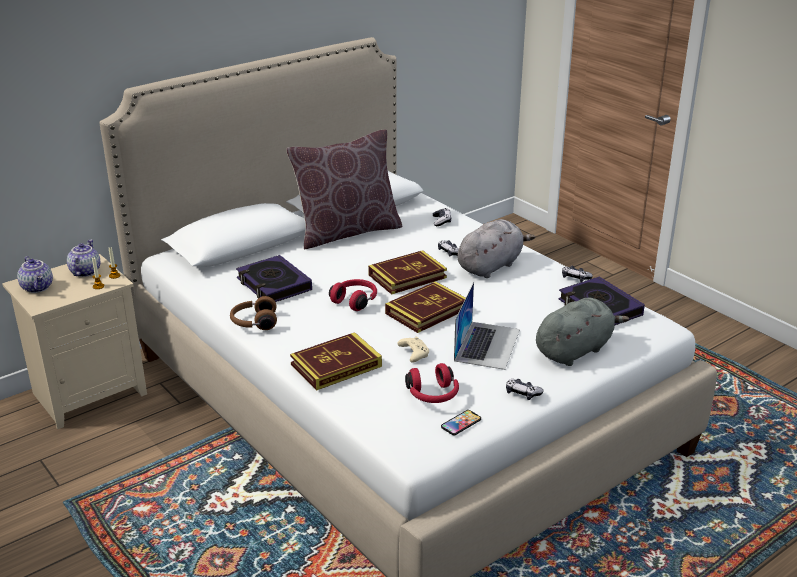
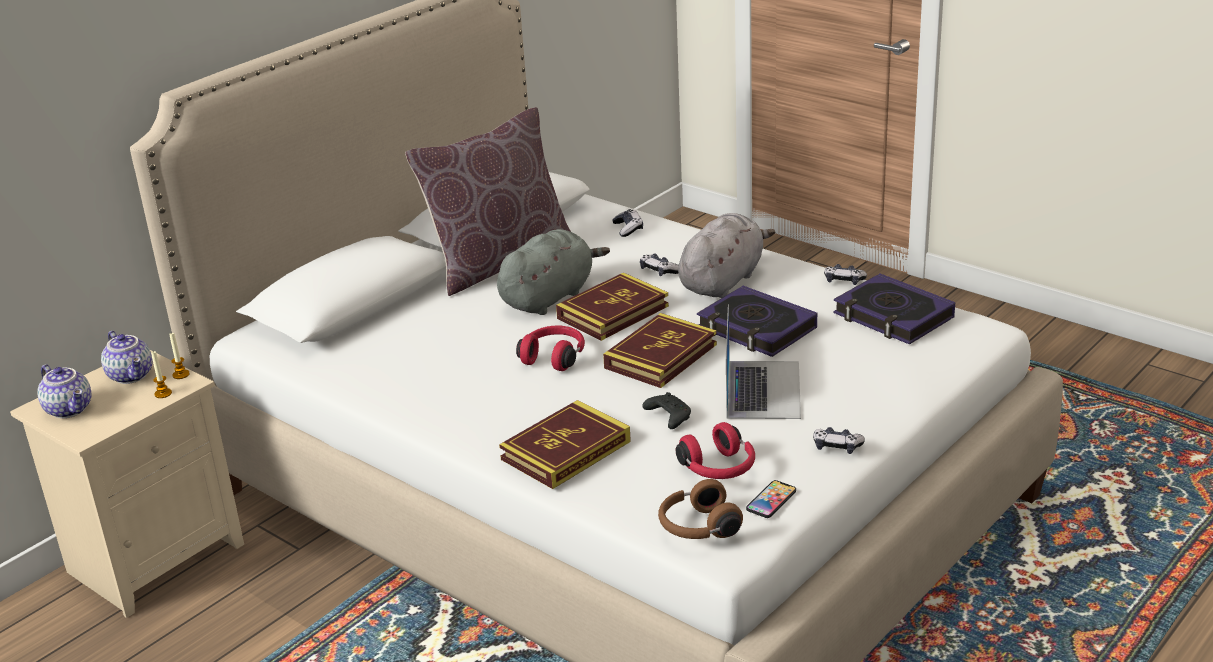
camera: 10 degrees left, 0 degrees up
(84, 271) = (132, 375): teapot -> teapot turned 150 degrees clockwise
(254, 323) = (421, 410): brown headphones -> brown headphones (697, 527)
(273, 285) = (426, 352): book -> book (756, 329)
(413, 354) = (668, 417): beige game controller -> black game controller
(575, 350) = (883, 378): grey plush toy -> grey plush toy (549, 297)

